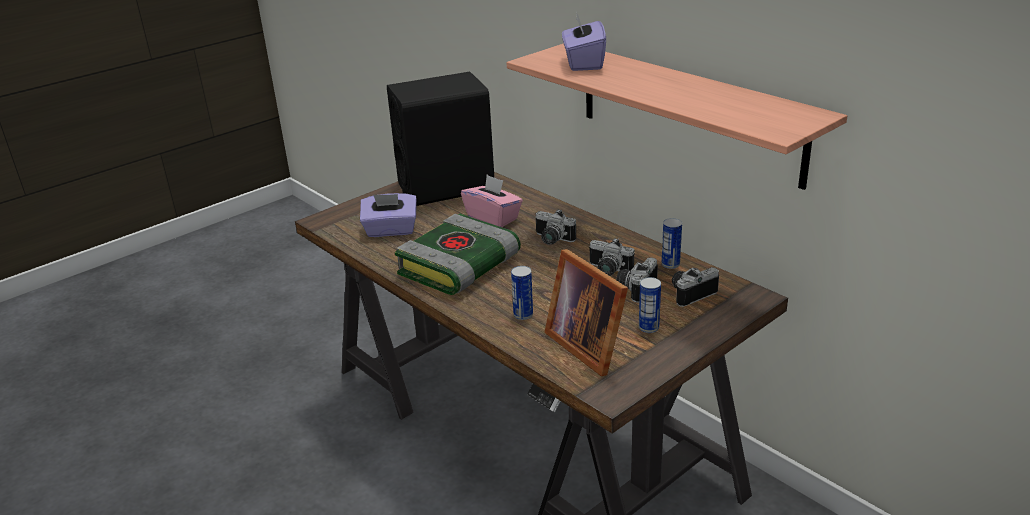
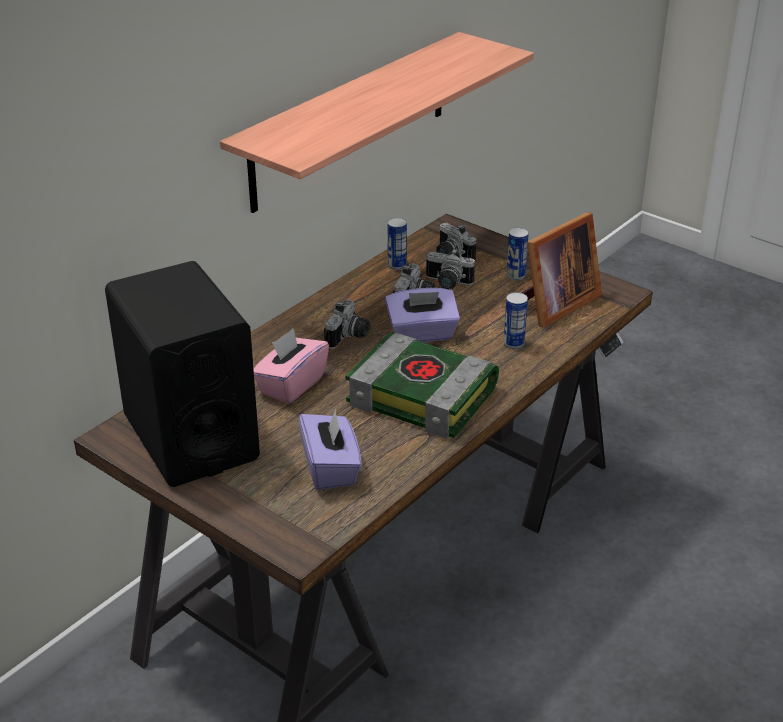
camera: 100 degrees left, 5 degrees up
(583, 63) = (313, 128): purple tissue box -> purple tissue box (422, 334)

